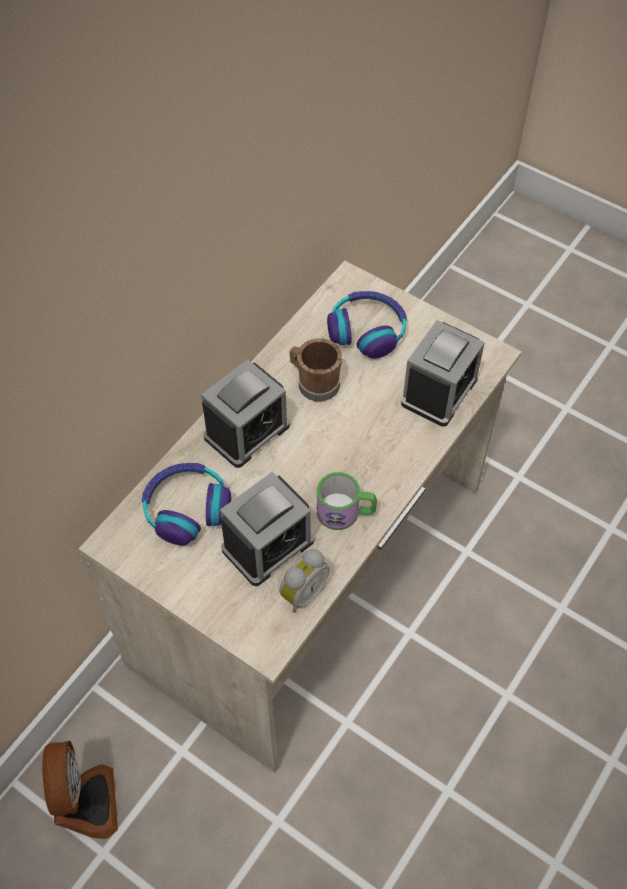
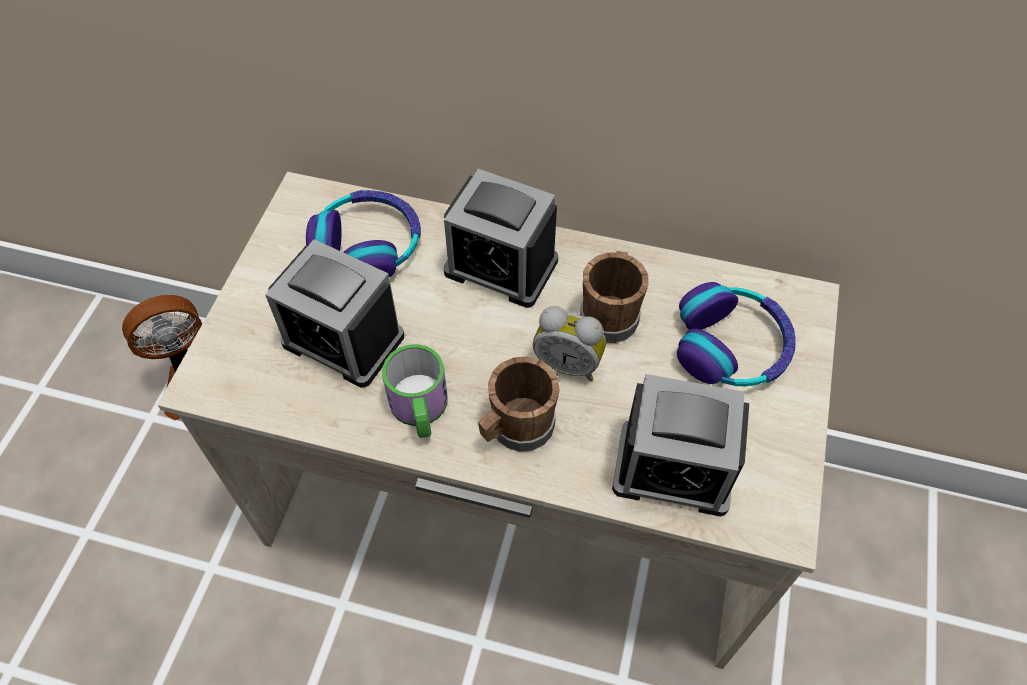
camera: 70 degrees right, 0 degrees up
(302, 592) = (286, 397): alarm clock -> alarm clock (568, 363)
(381, 462) = (516, 428): none -> brown mug

